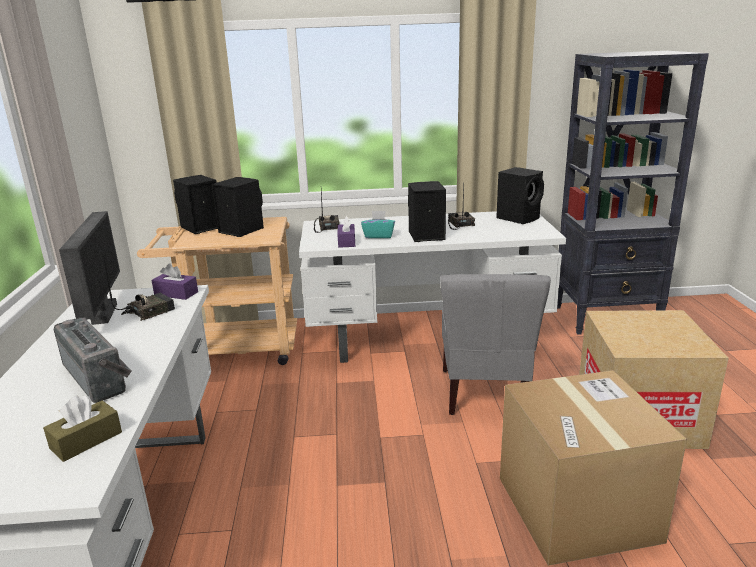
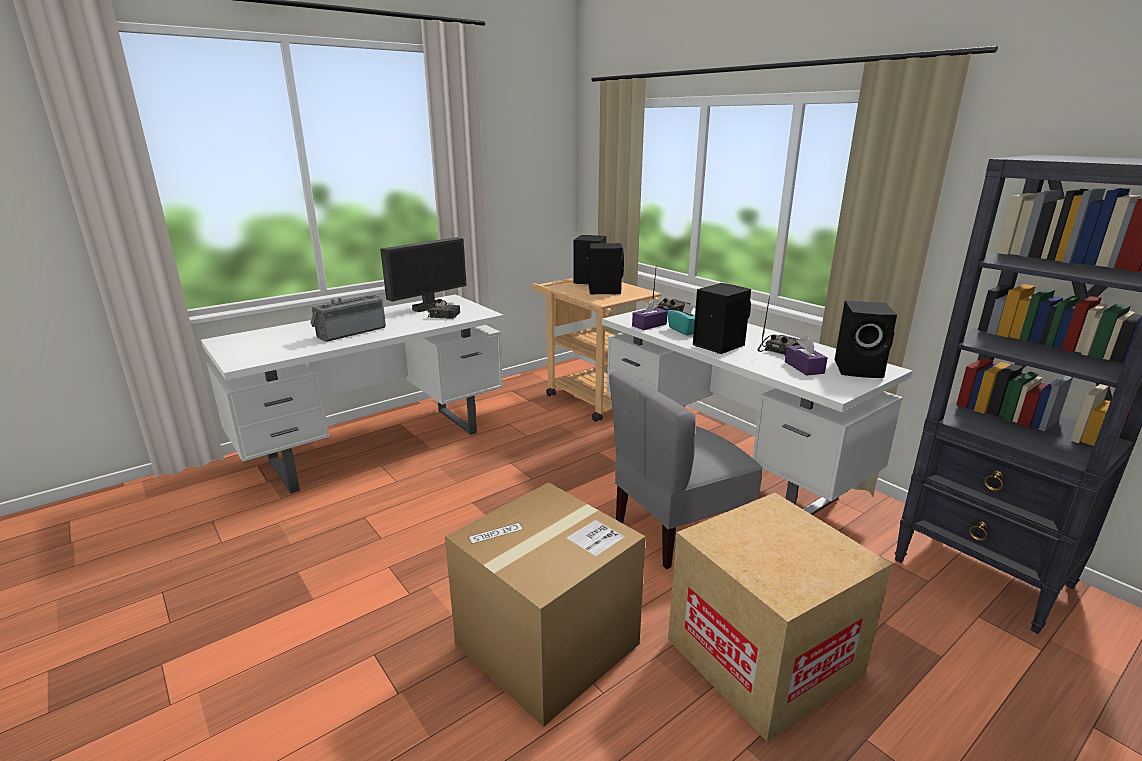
camera: 55 degrees right, 0 degrees up
(86, 440) = (282, 351): brown tissue box -> none
(100, 377) = (350, 332): radio -> radio turned 150 degrees counterclockwise
(176, 293) = (478, 312): purple tissue box -> purple tissue box (804, 367)

